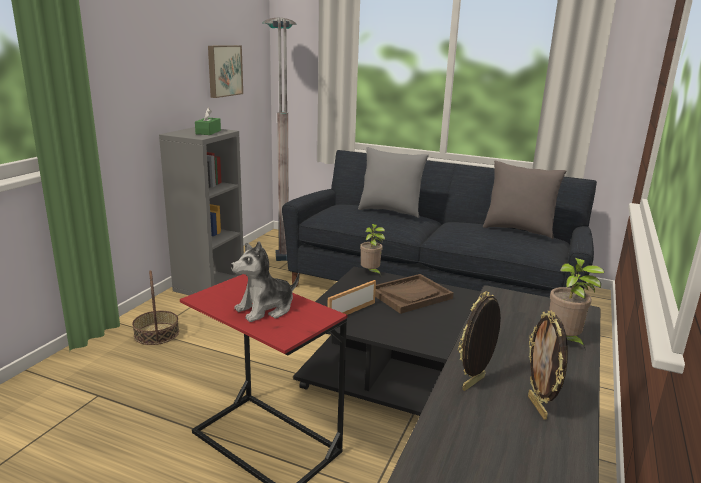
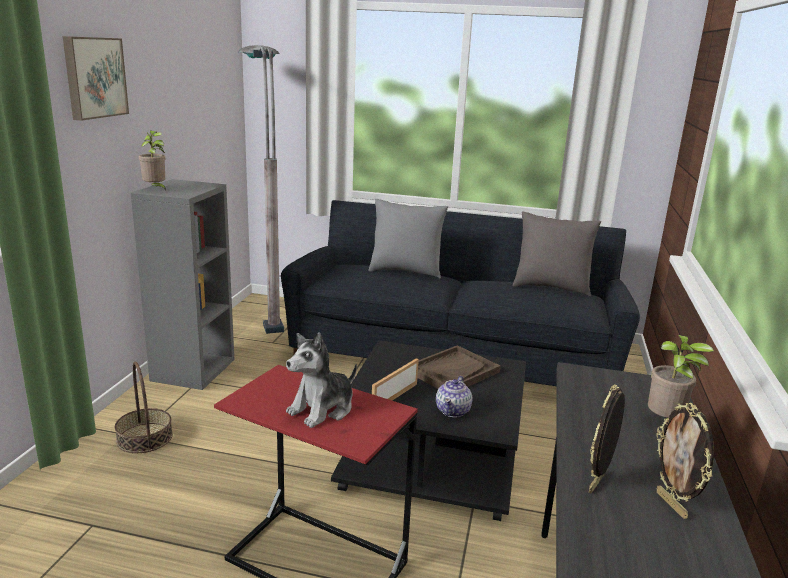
camera: 10 degrees left, 0 degrees up
(208, 132) = (190, 187): green tissue box -> none
(224, 70) = (196, 110): picture -> picture (94, 77)
(371, 273) = (400, 347): potted plant -> potted plant (155, 189)
(399, 326) = (453, 411): none -> teapot

